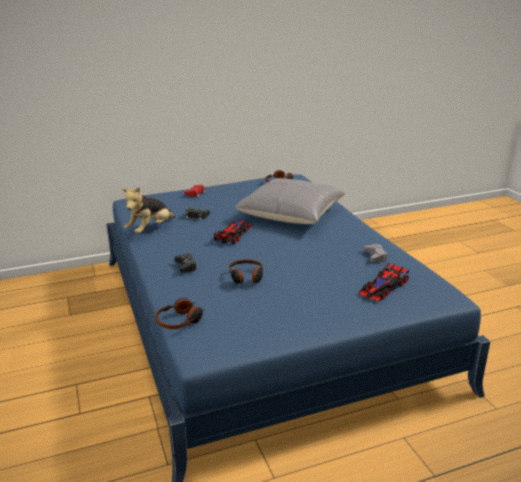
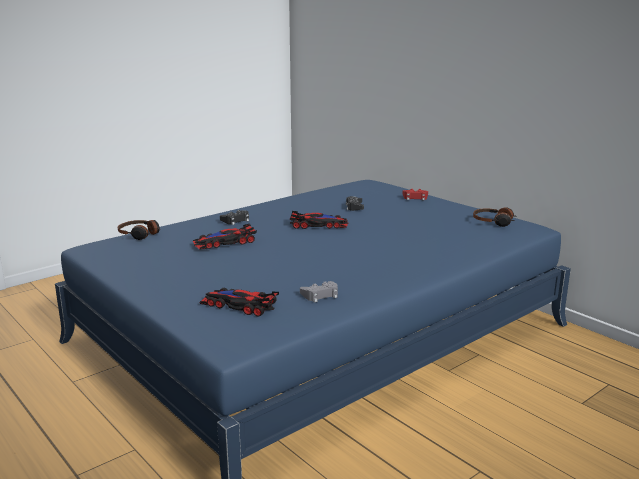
camera: 70 degrees right, 5 degrees down
(150, 230) = (307, 199): plush toy -> none
(246, 277) = (224, 242): headphones -> toy car
(291, 213) = (404, 241): grey pillow -> none

